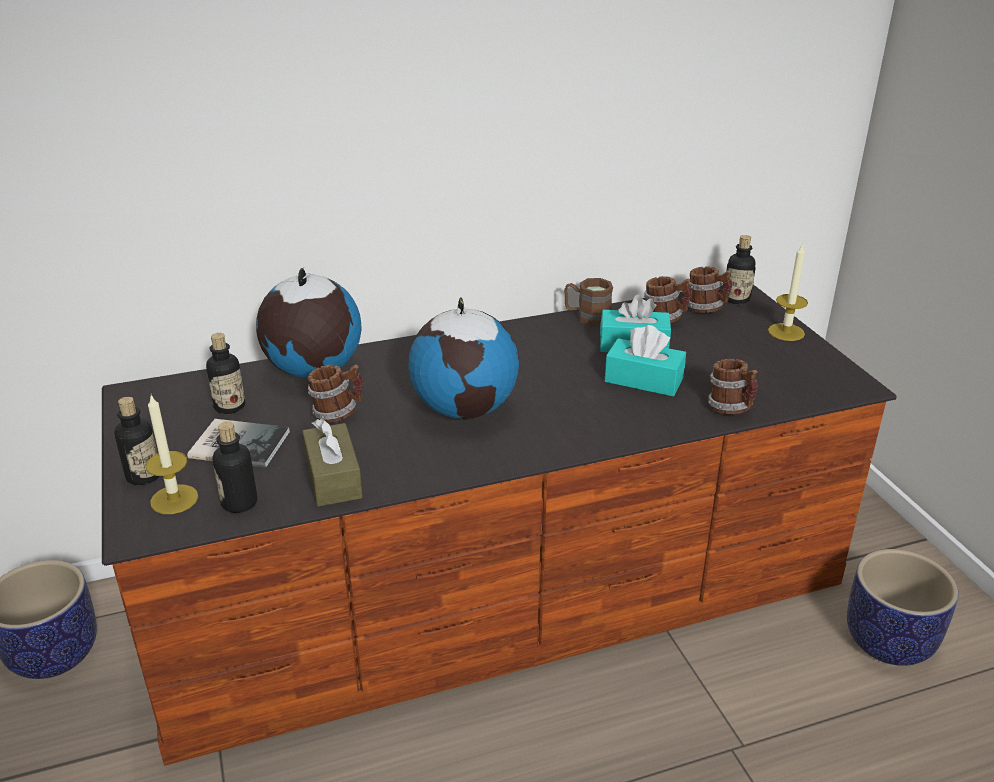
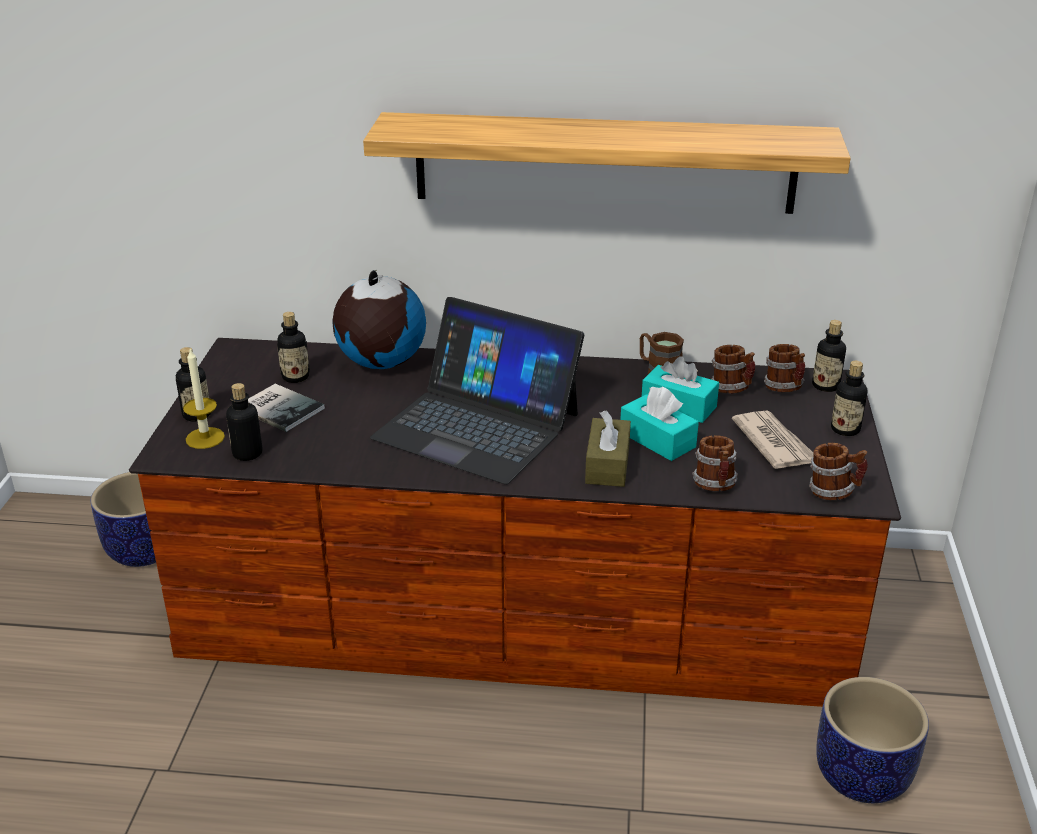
camera: 25 degrees right, 0 degrees up
(333, 478) = (328, 453): brown tissue box -> brown tissue box (607, 464)
(338, 414) = (372, 403): mug -> mug (833, 492)
(465, 409) = (477, 425): globe -> laptop
(518, 114) = (604, 163): none -> shelf
(742, 358) = (774, 443): none -> newspaper
(786, 332) = (845, 429): candle -> bottle

